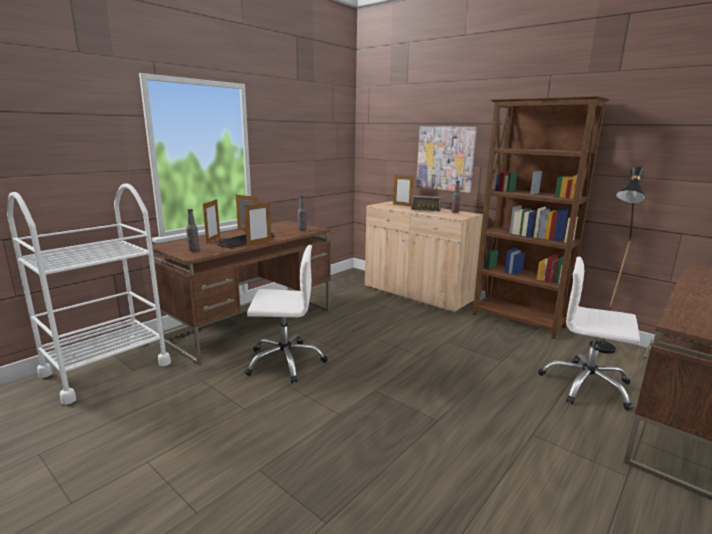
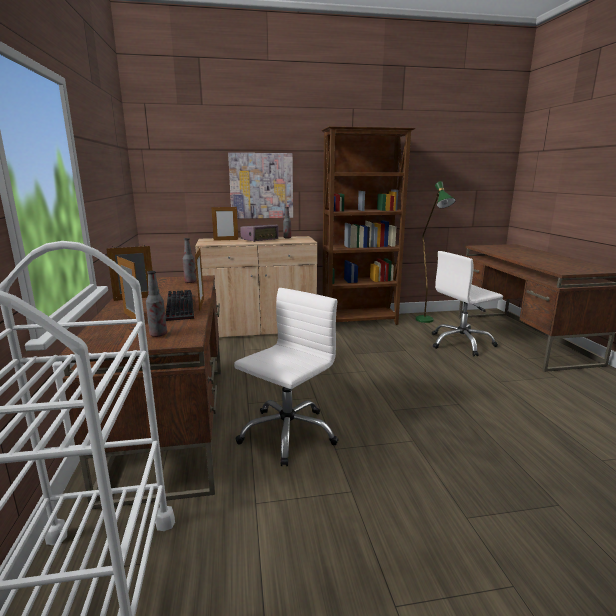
camera: 50 degrees left, 0 degrees up
(601, 351) = (428, 322): black floor lamp -> green floor lamp

